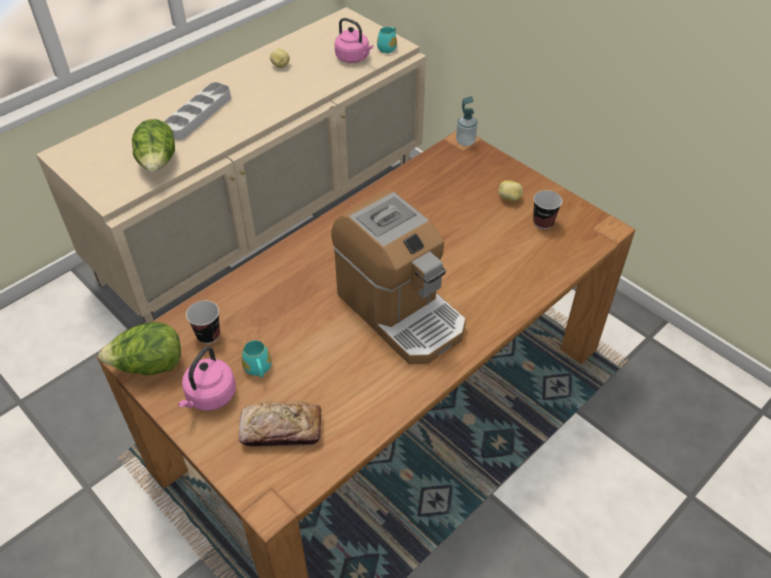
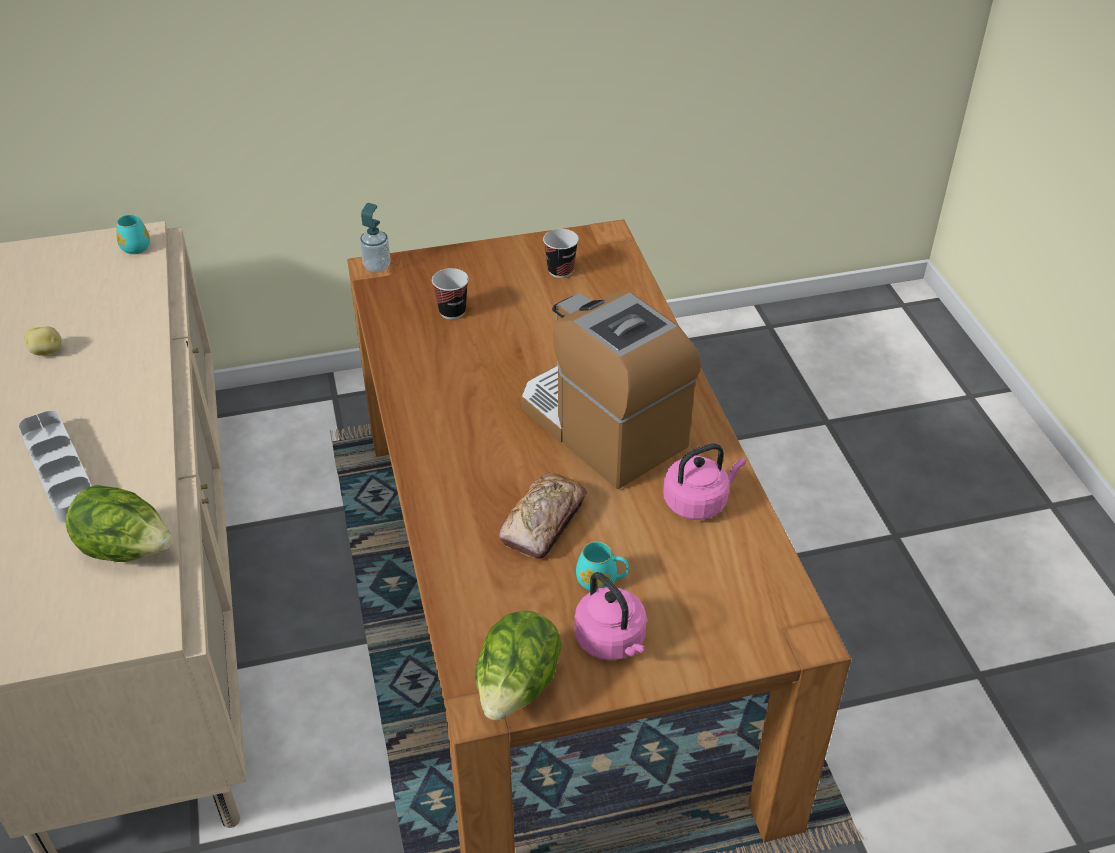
camera: 60 degrees left, 5 degrees down
(208, 335) = (508, 610): cup -> cup (452, 311)
(281, 430) = (706, 591): bread -> bread (544, 523)
(354, 58) = (118, 281): pink kettle -> pink kettle (698, 502)
(400, 311) = (602, 427): coffee machine -> coffee machine turned 120 degrees counterclockwise
(509, 198) = (502, 276): potato -> none

